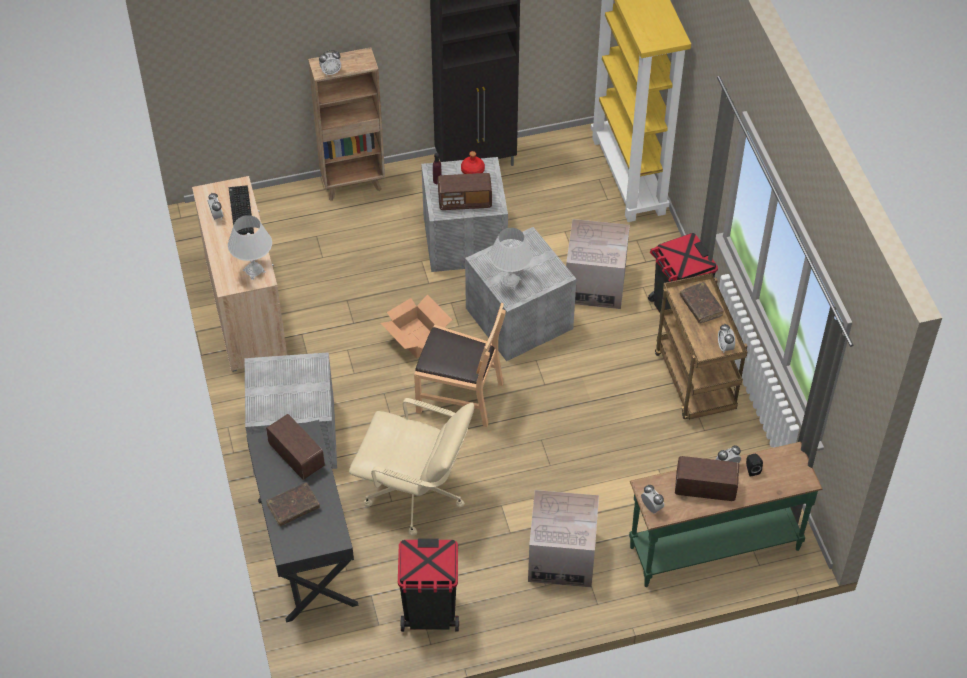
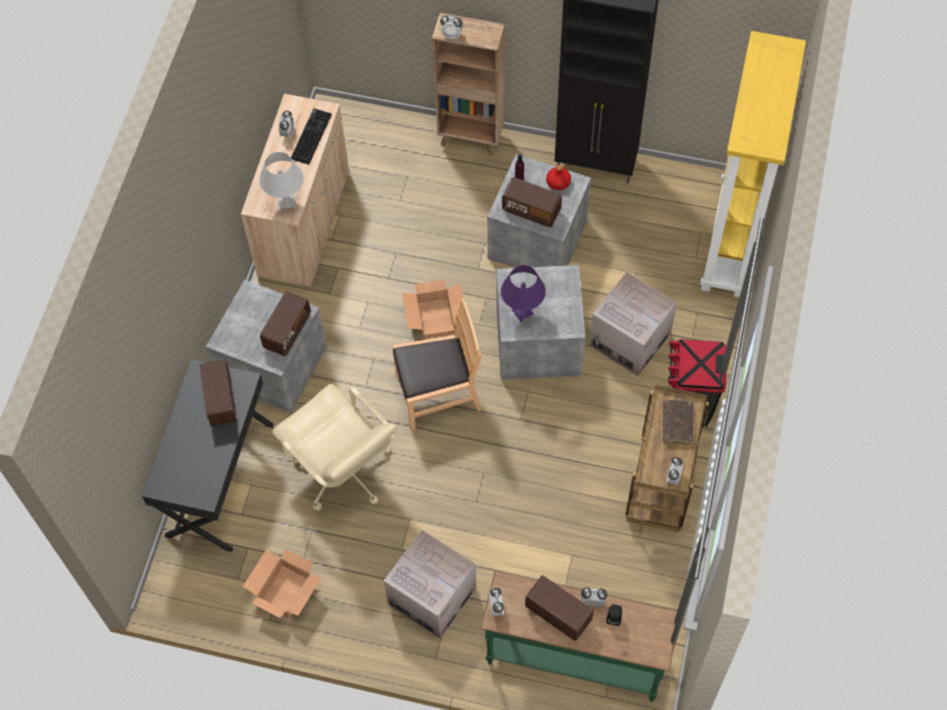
camera: 30 degrees right, 10 degrees up
(293, 507) = (188, 448): brown book -> none
(312, 383) = (287, 331): none -> radio
(430, 614) = (286, 591): black trash can -> cardboard box
(460, 396) = (438, 394): brown chair -> brown chair turned 60 degrees counterclockwise
(510, 281) = (522, 312): white table lamp -> purple table lamp

